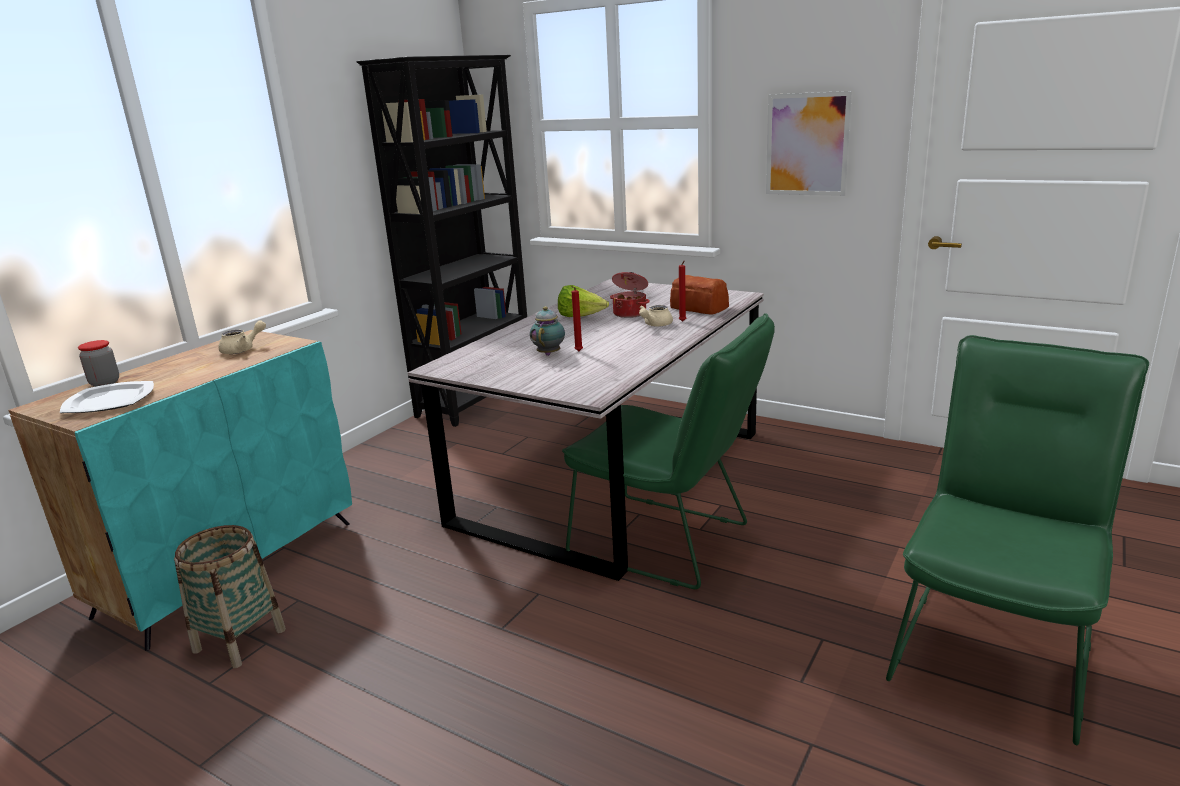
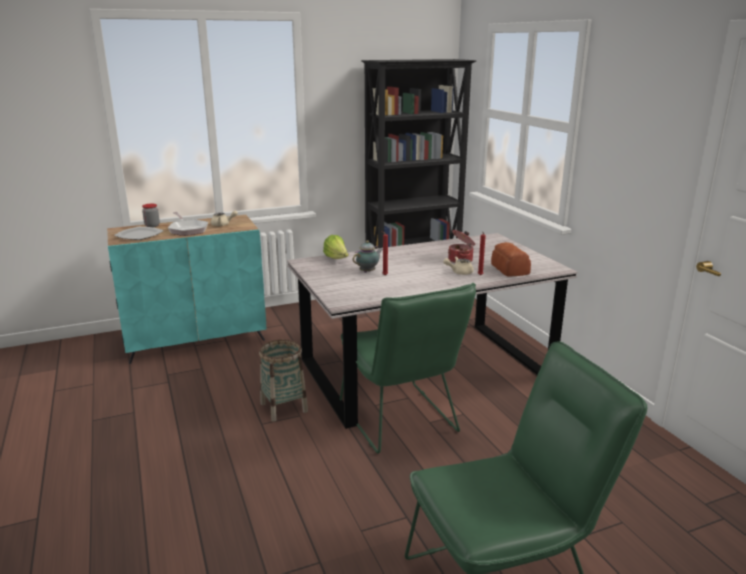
camera: 35 degrees right, 0 degrees up
(192, 371) = (187, 230): none -> frying pan
(239, 640) = (161, 375): basket -> basket (284, 407)
(580, 317) = (428, 254): lettuce -> lettuce (337, 259)
(807, 144) = (631, 160): picture -> none

